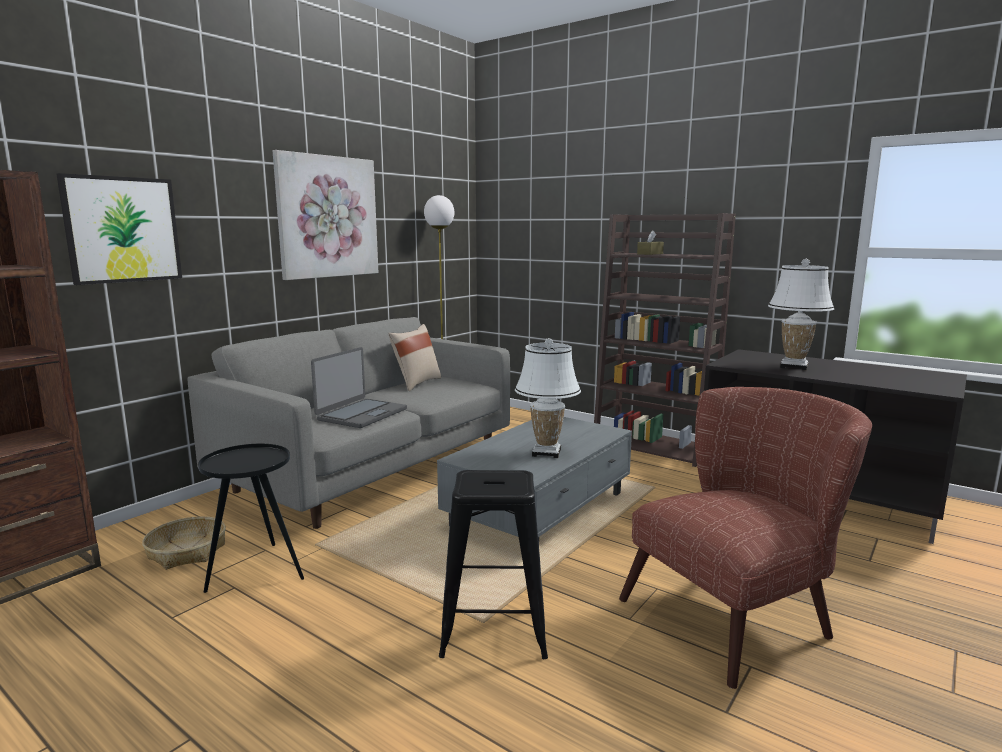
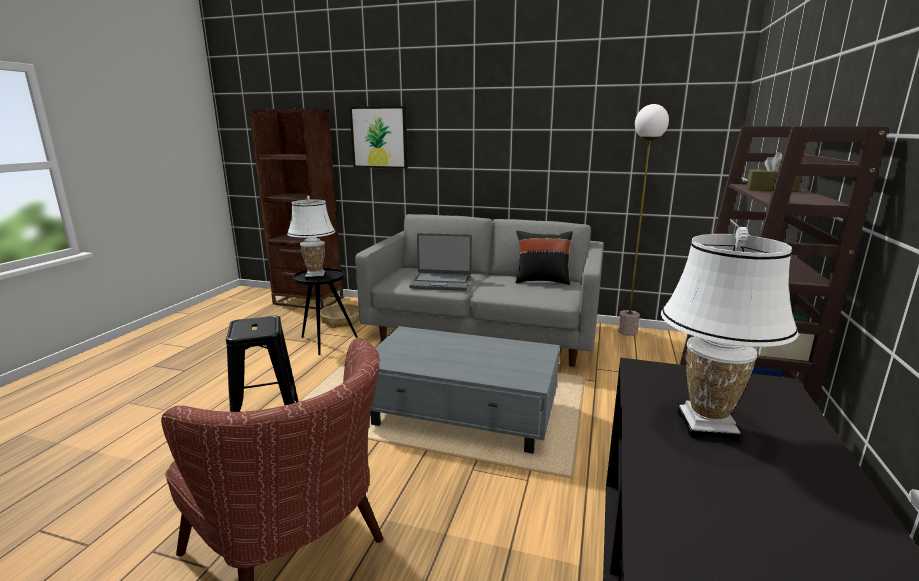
camera: 70 degrees right, 5 degrees up
(328, 217) = (525, 128): picture -> none
(416, 383) = (542, 281): beige pillow -> black pillow
(547, 452) = (440, 360): white table lamp -> white table lamp (315, 277)

